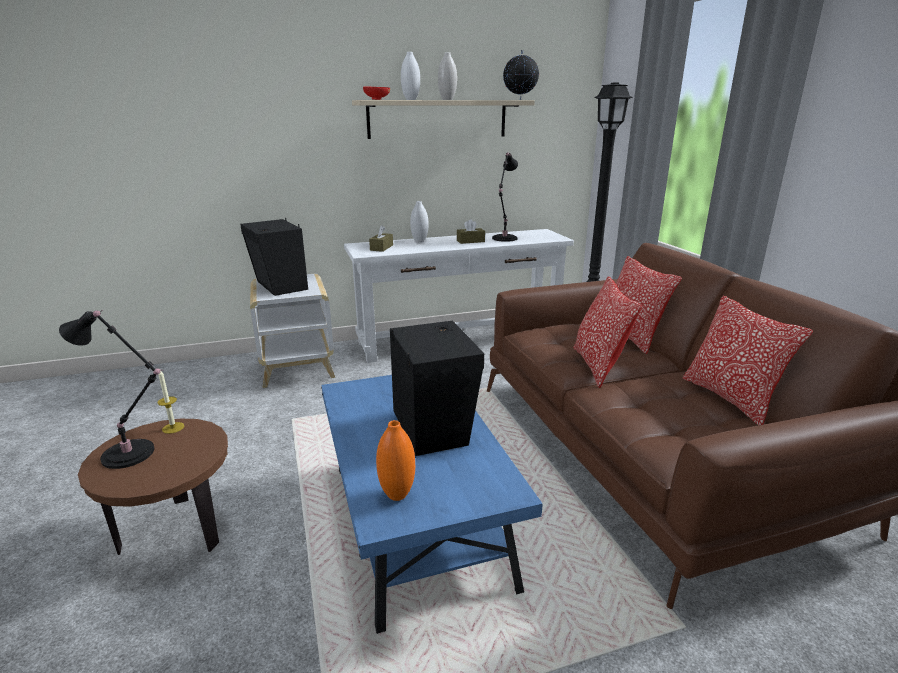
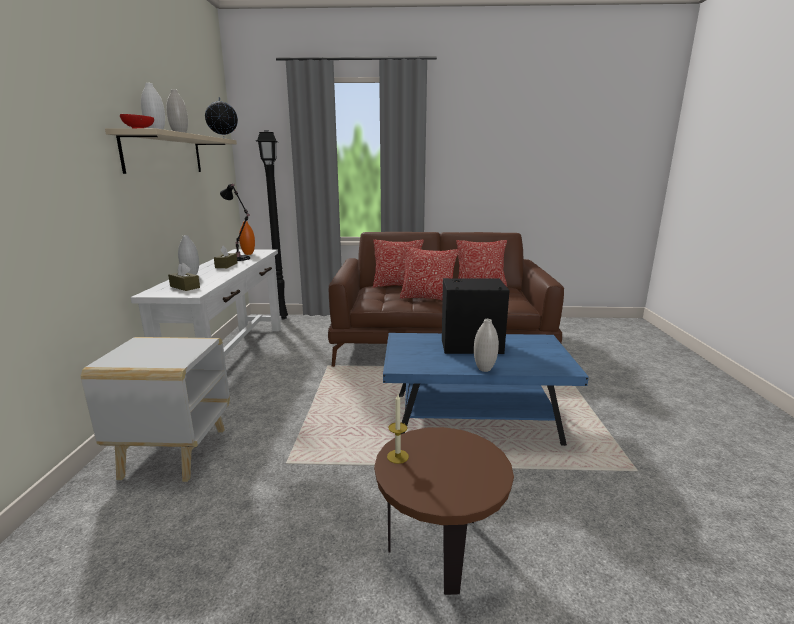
camera: 70 degrees left, 5 degrees down
(132, 454) = (440, 479): black table lamp -> none
(279, 286) = (150, 355): black speaker -> none
(353, 445) = (484, 369): none -> white vase
(397, 495) = (543, 362): orange vase -> orange vase (248, 254)

